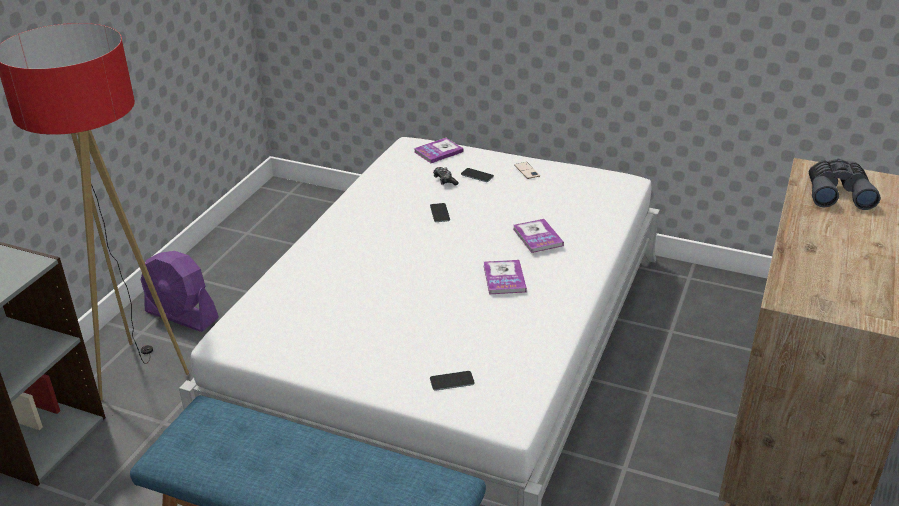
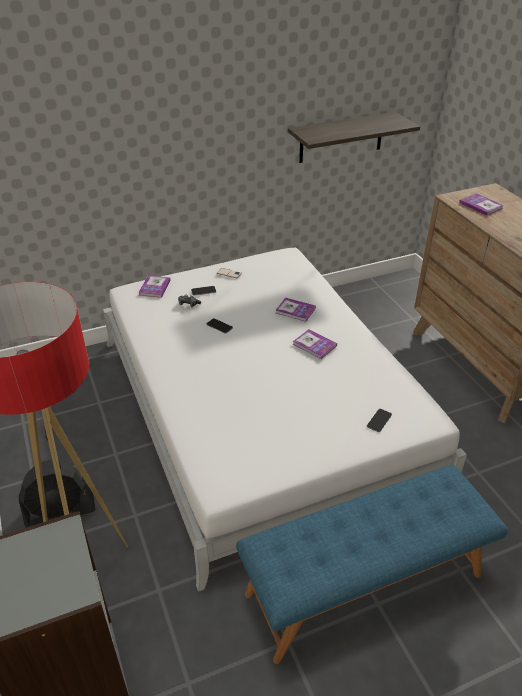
camera: 45 degrees left, 5 degrees up
(182, 315) = (60, 511): purple fan -> black fan
(751, 44) = (341, 137): none -> shelf
(837, 193) = (481, 205): grey binoculars -> book

